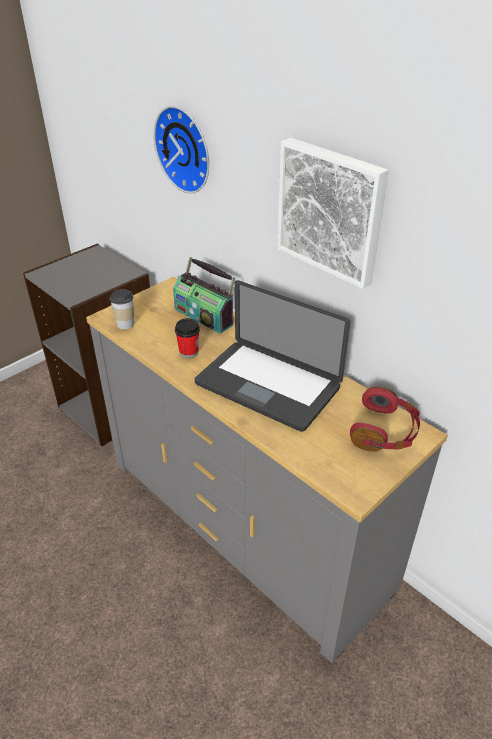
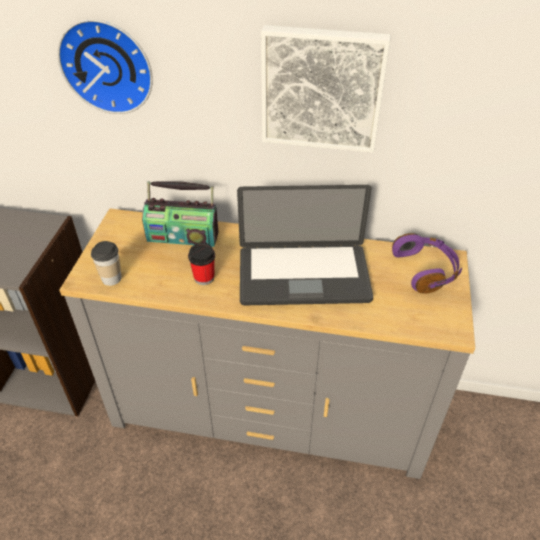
camera: 35 degrees left, 5 degrees up
(385, 432) = (426, 270): red headphones -> purple headphones

